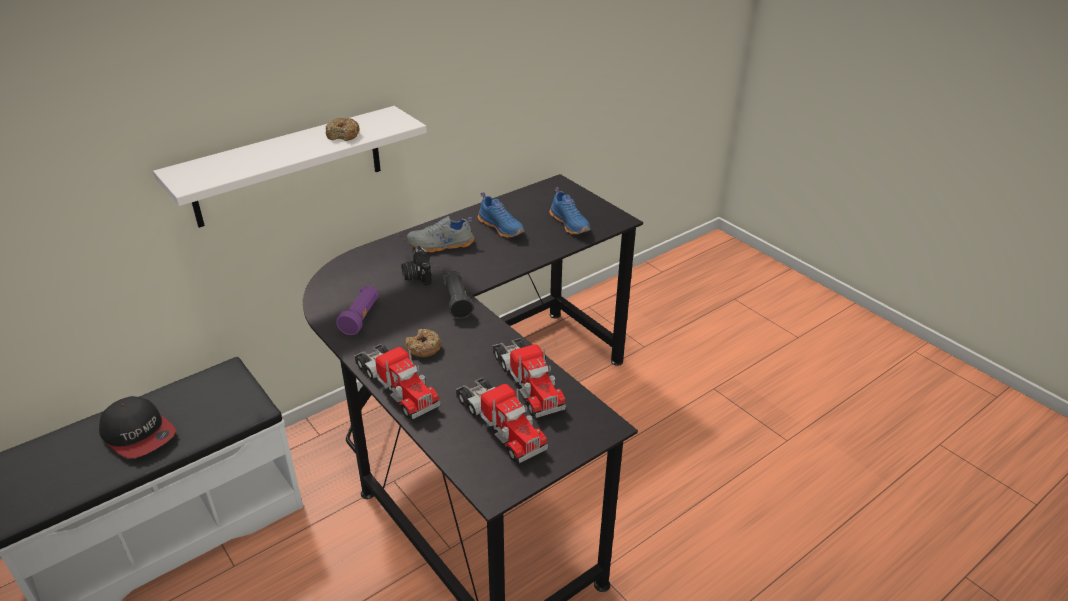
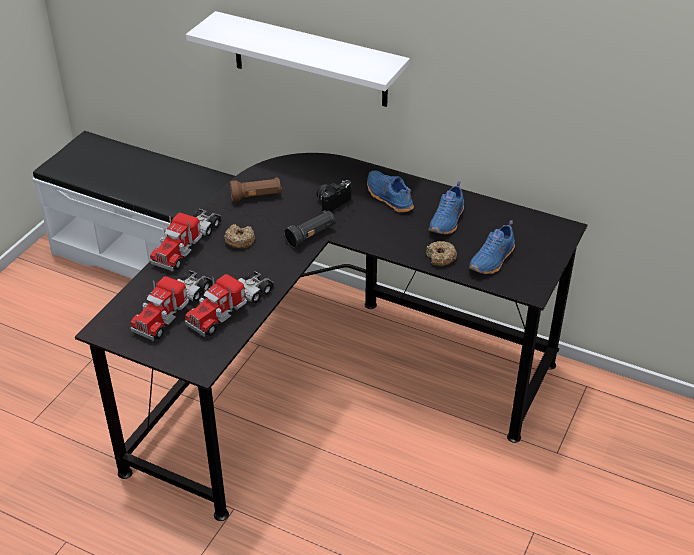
camera: 65 degrees right, 5 degrees up
(139, 434) = (139, 175): cap -> none
(343, 135) = (331, 56): donut -> donut (440, 258)
(361, 318) = (256, 197): purple flashlight -> brown flashlight
(441, 245) = (388, 198): grey shoe -> blue shoe

